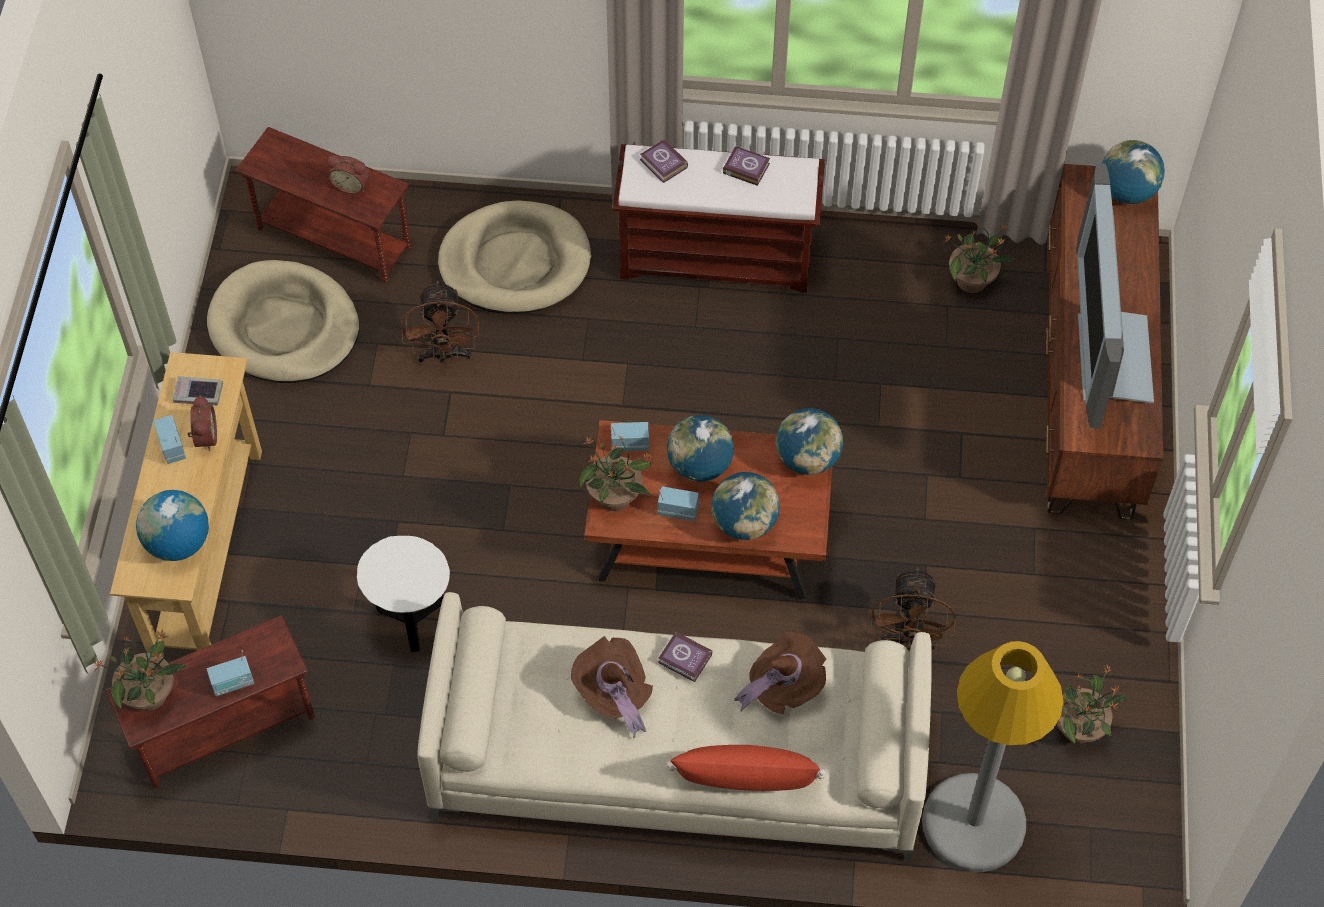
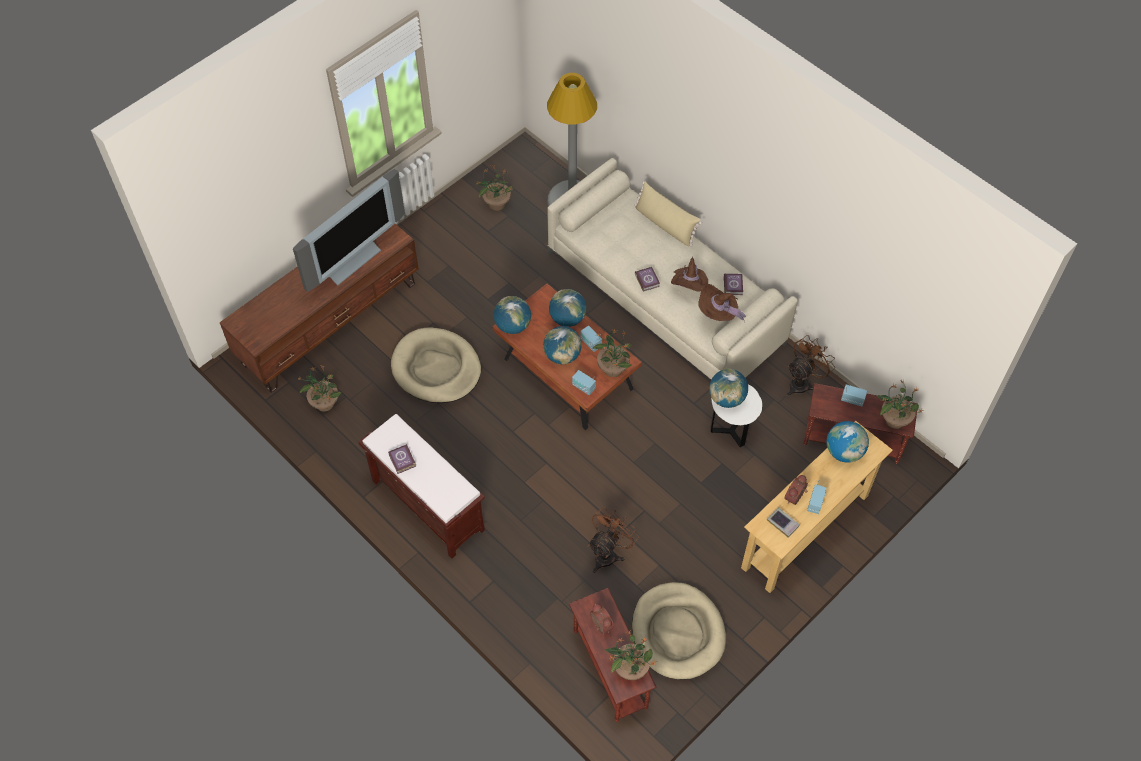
camera: 140 degrees left, 0 degrees up
(280, 167) = (630, 668): none -> potted plant
(515, 262) = (528, 580): beige dog bed -> beige dog bed (436, 368)
(663, 165) = (439, 493): book -> book (733, 285)
(745, 779) = (665, 224): red pillow -> beige pillow
(783, 686) = (617, 245): brown hat -> brown hat (718, 313)
(907, 640) = (527, 277): brown fan -> brown fan (802, 382)
(1127, 192) = (245, 322): globe -> globe (726, 398)

